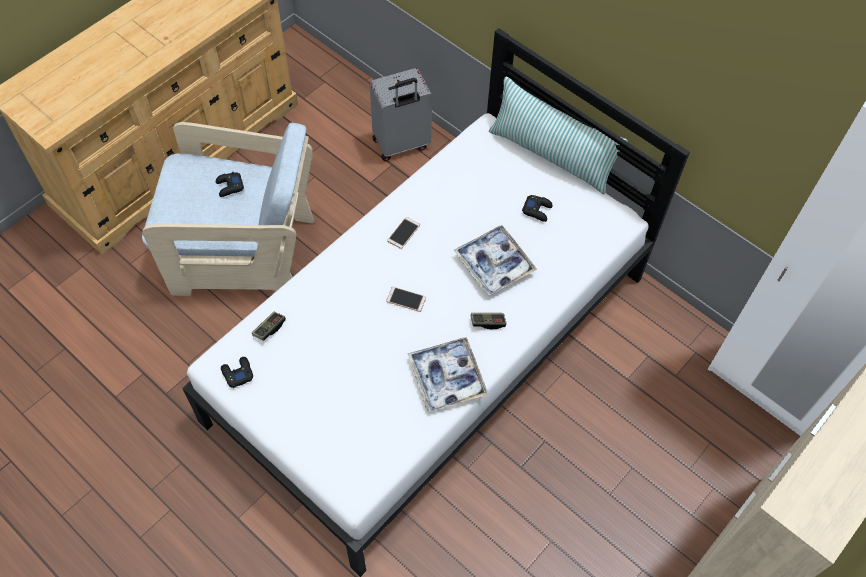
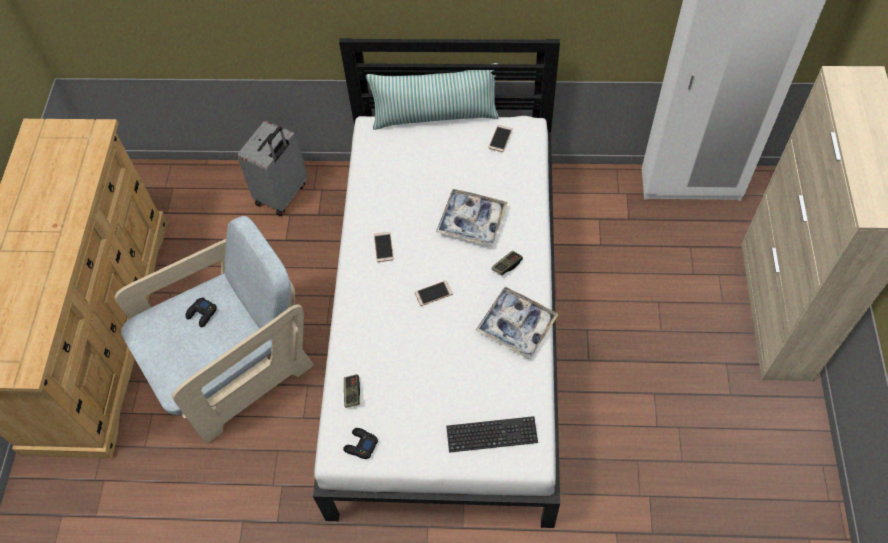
camera: 35 degrees left, 0 degrees up
(341, 448) = (491, 435): none -> keyboard
(537, 210) = (463, 161): black game controller -> none
(587, 213) = (500, 139): none -> phone

